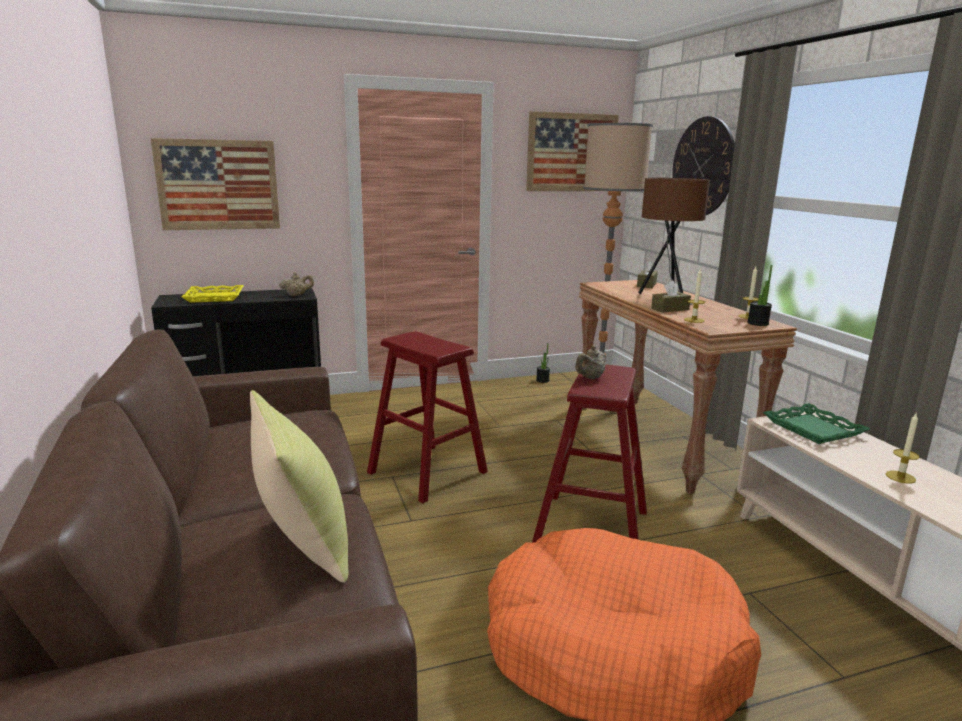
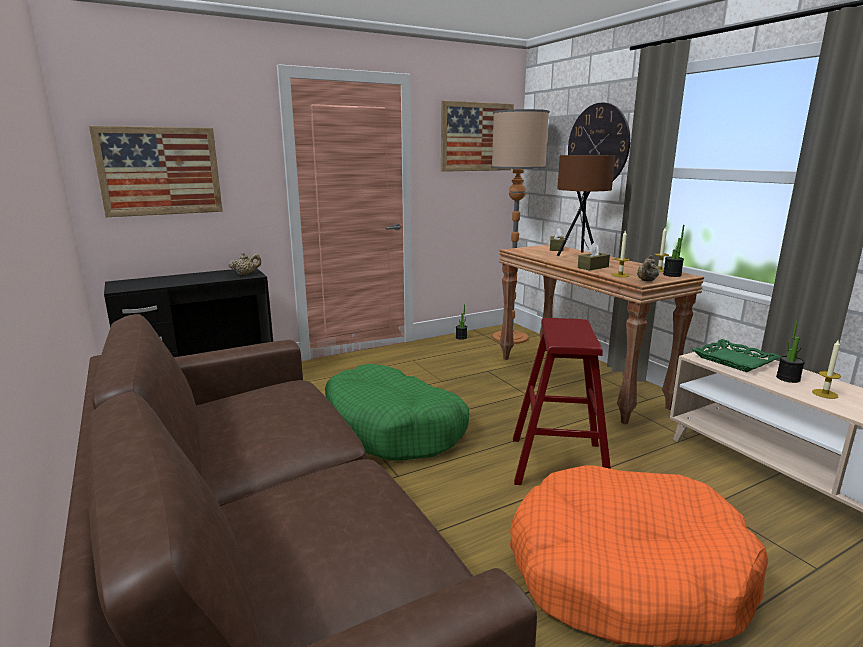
camera: 10 degrees left, 0 degrees up
(214, 297) = (164, 281): yellow tray -> none
(302, 541) = (346, 513): yellow pillow -> none
(427, 472) = (394, 429): red stool -> green dog bed
(590, 378) = (557, 331): beige teapot -> beige teapot (646, 281)
(866, 455) = (788, 378): none -> potted plant

